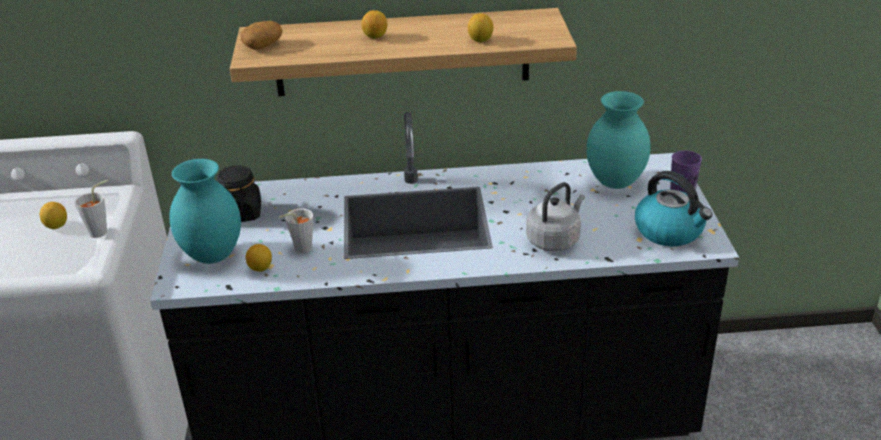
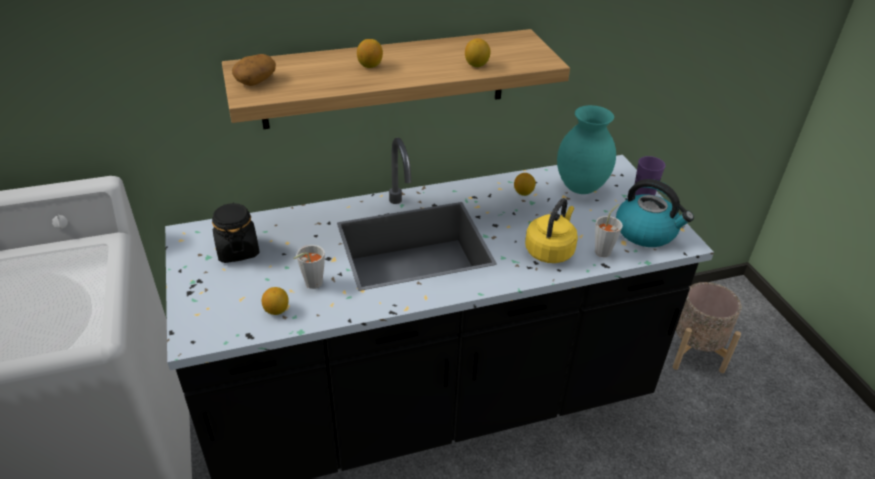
camera: 15 degrees left, 5 degrees up
(56, 226) = (44, 290): lemon -> lemon (523, 193)
(102, 231) = (99, 290): grey cup -> grey cup (605, 250)
(213, 256) = (222, 302): turquoise vase -> none
(555, 240) = (550, 250): grey kettle -> yellow kettle
(774, 400) = (693, 352): none -> beige planter

